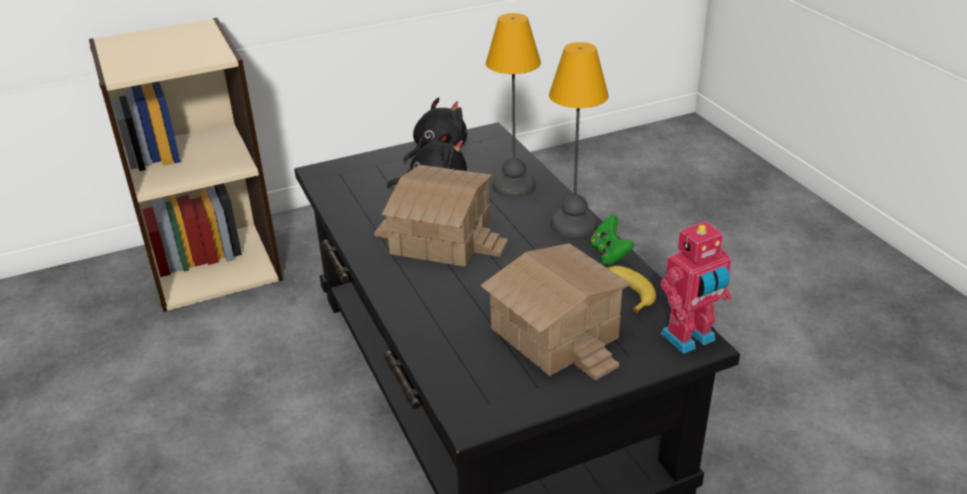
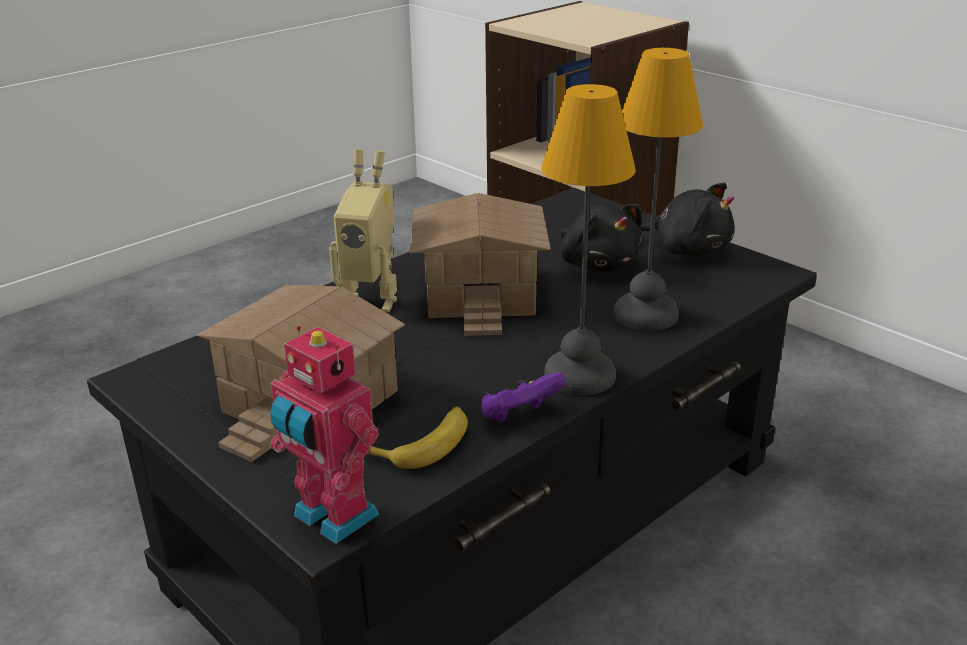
camera: 70 degrees right, 5 degrees down
(417, 287) = (372, 298): none -> toy robot
(609, 254) = (519, 416): green game controller -> purple game controller

